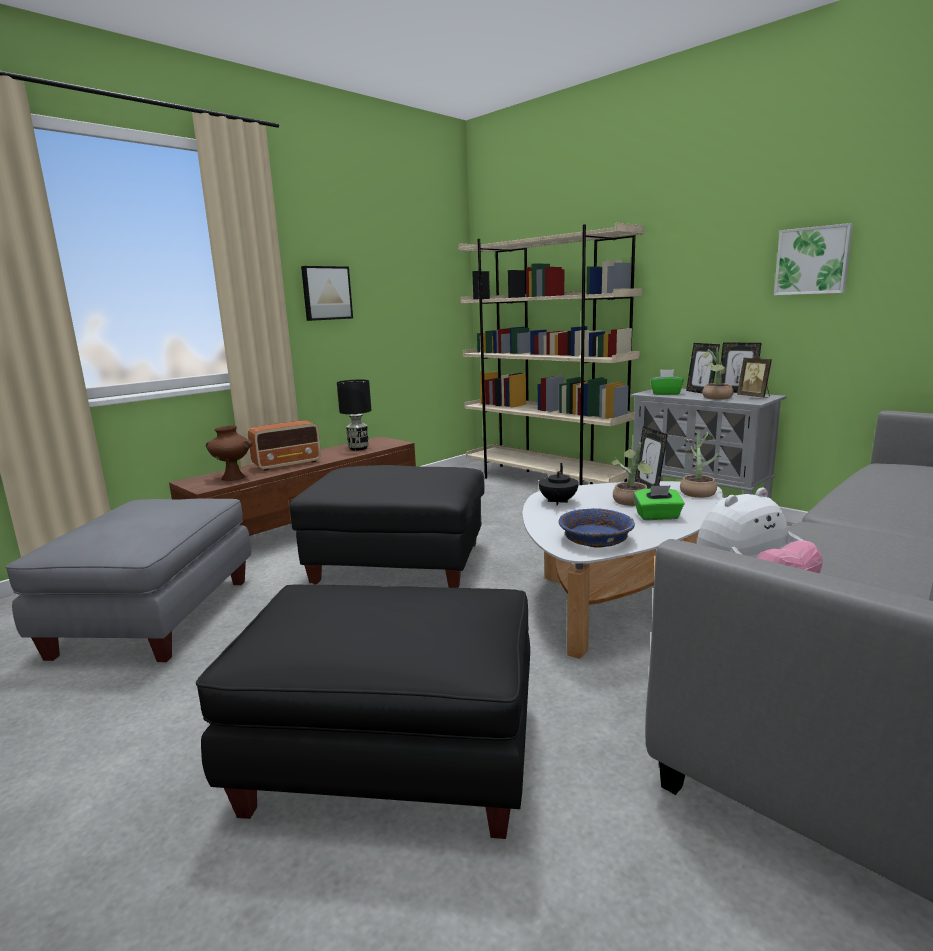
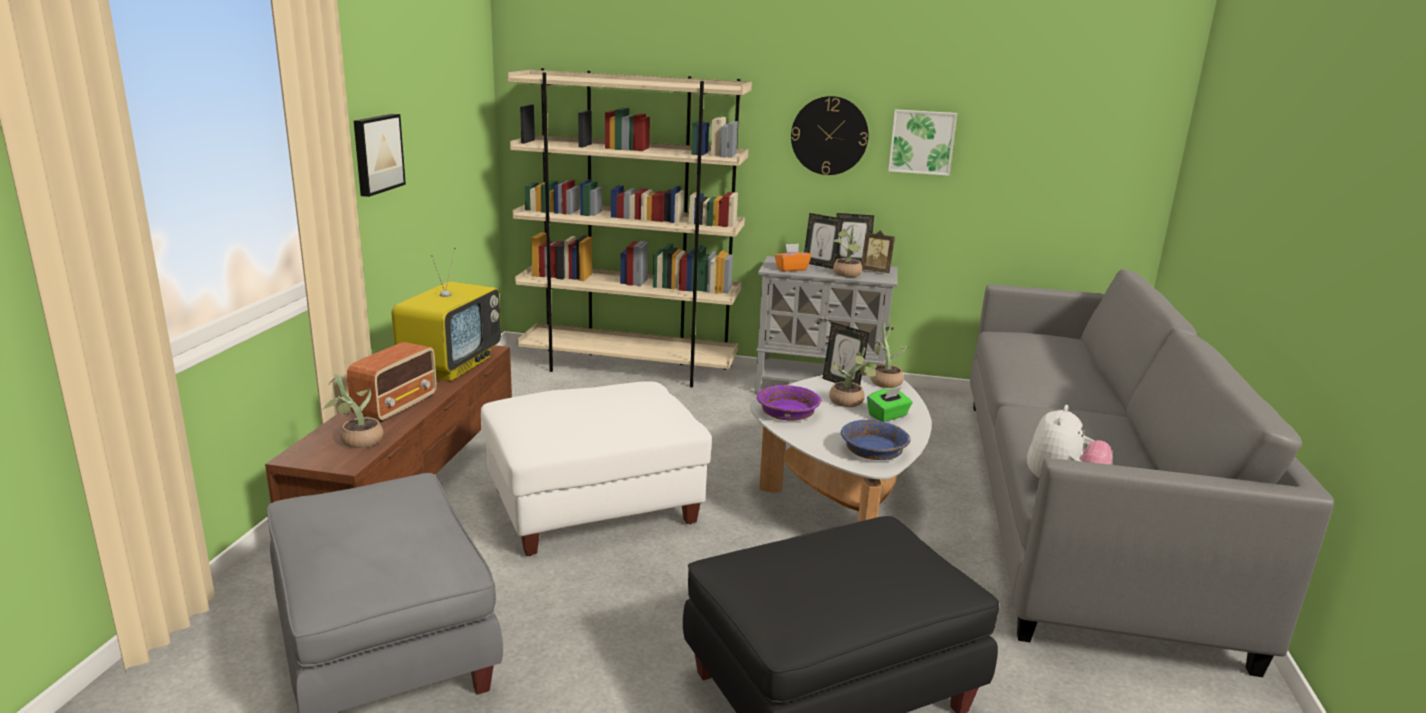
camera: 35 degrees left, 5 degrees up
(232, 478) = (356, 441): brown vase -> potted plant
(358, 448) = (451, 365): black table lamp -> television
(398, 563) = (594, 507): black ottoman -> white ottoman
(557, 502) = (787, 413): black teapot -> purple bowl
(665, 393) = (791, 269): green tissue box -> orange tissue box
(716, 267) = (829, 135): none -> wall clock

